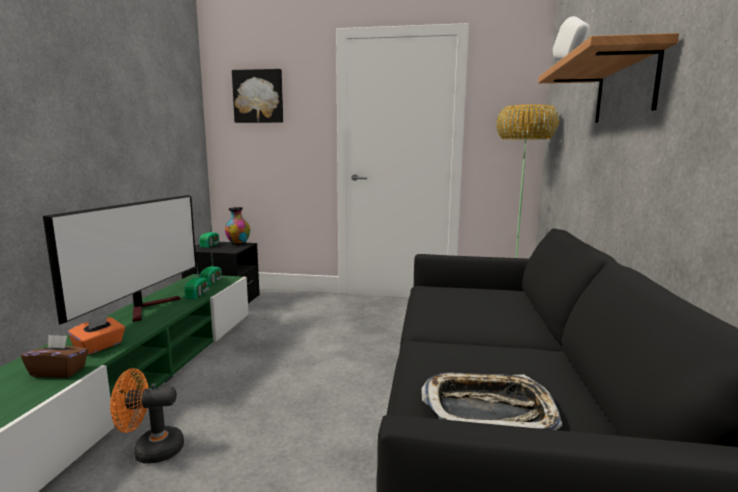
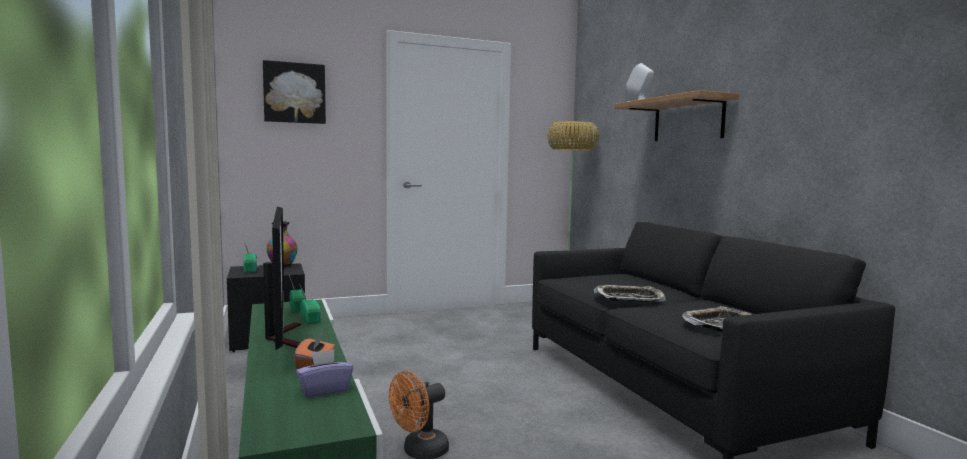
camera: 30 degrees left, 5 degrees down
(59, 372) = (324, 390): brown tissue box -> purple tissue box
(448, 330) = (629, 299): none -> tray

